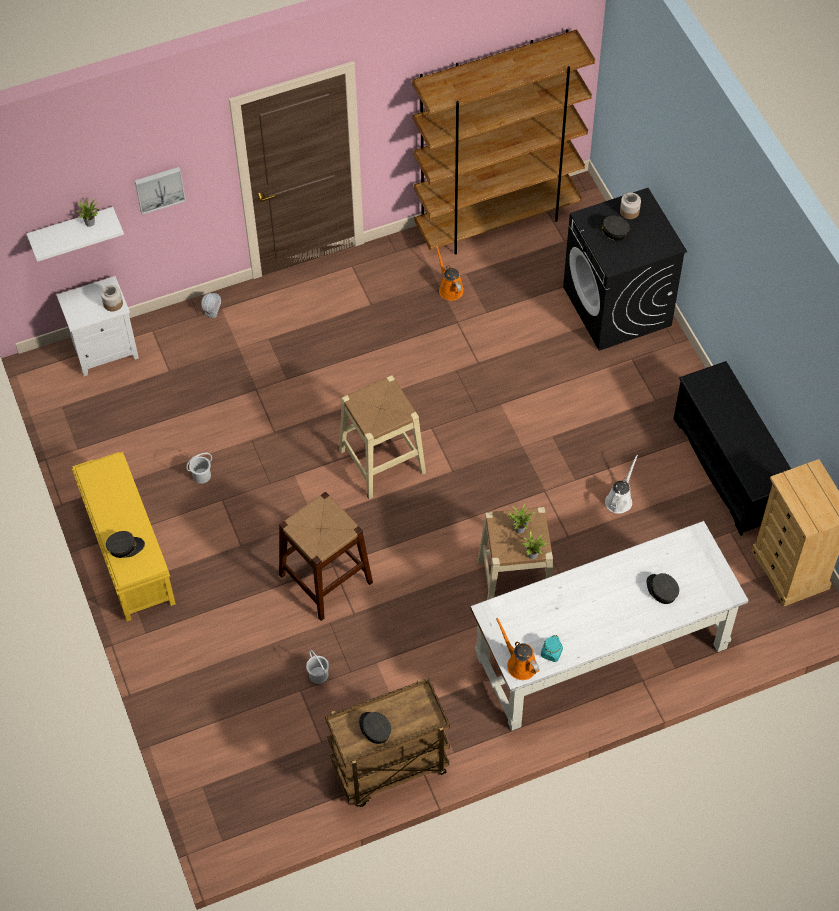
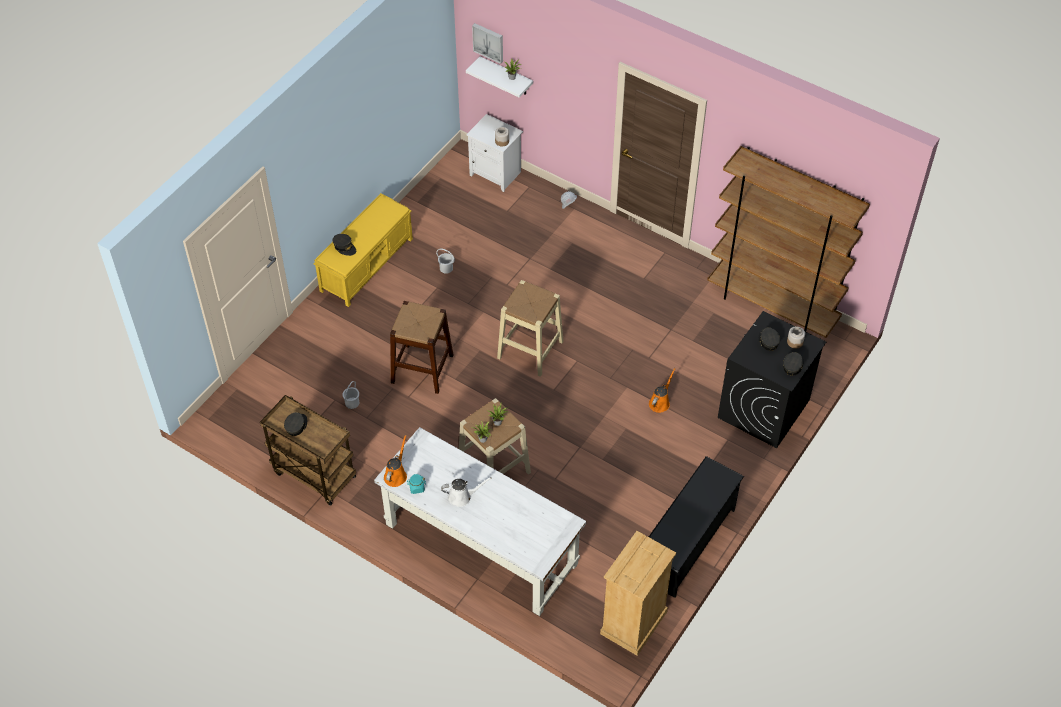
camera: 55 degrees right, 5 degrees down
(159, 188) = (563, 91): picture -> picture (488, 42)
(449, 288) = (694, 311): orange watering can -> orange watering can (660, 402)
(620, 499) = (608, 492): white watering can -> white watering can (462, 496)
(661, 590) = (511, 524): grey cap -> grey cap (792, 366)

